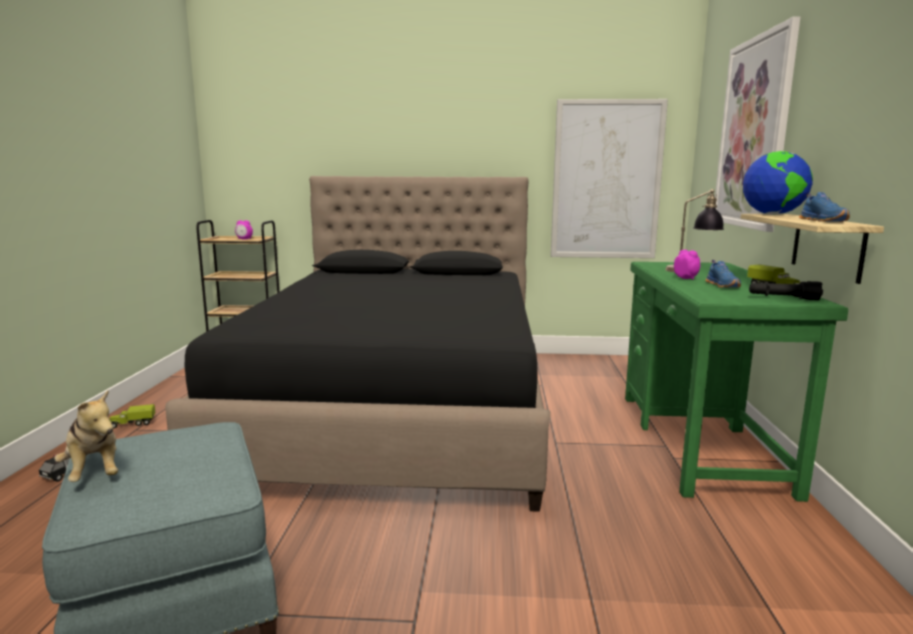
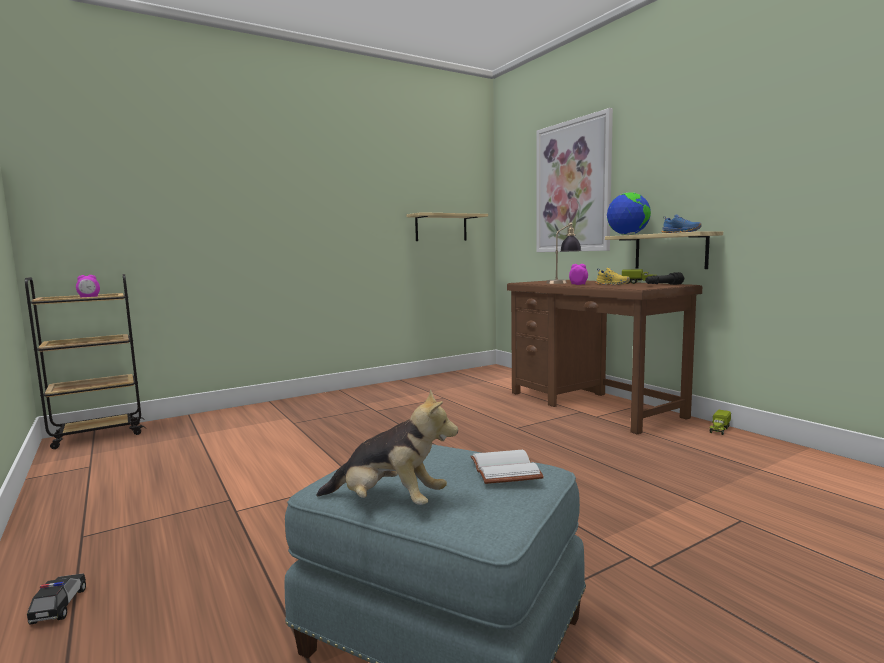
camera: 35 degrees left, 5 degrees down
(132, 424) = (64, 534): toy truck -> toy truck (719, 430)
(195, 478) = (507, 469): none -> white book
(399, 406) = (357, 437): black bed -> none
(606, 180) = (441, 228): picture -> shelf
(701, 441) = (593, 404): green desk -> brown desk
(723, 286) = (612, 284): blue shoe -> yellow shoe

